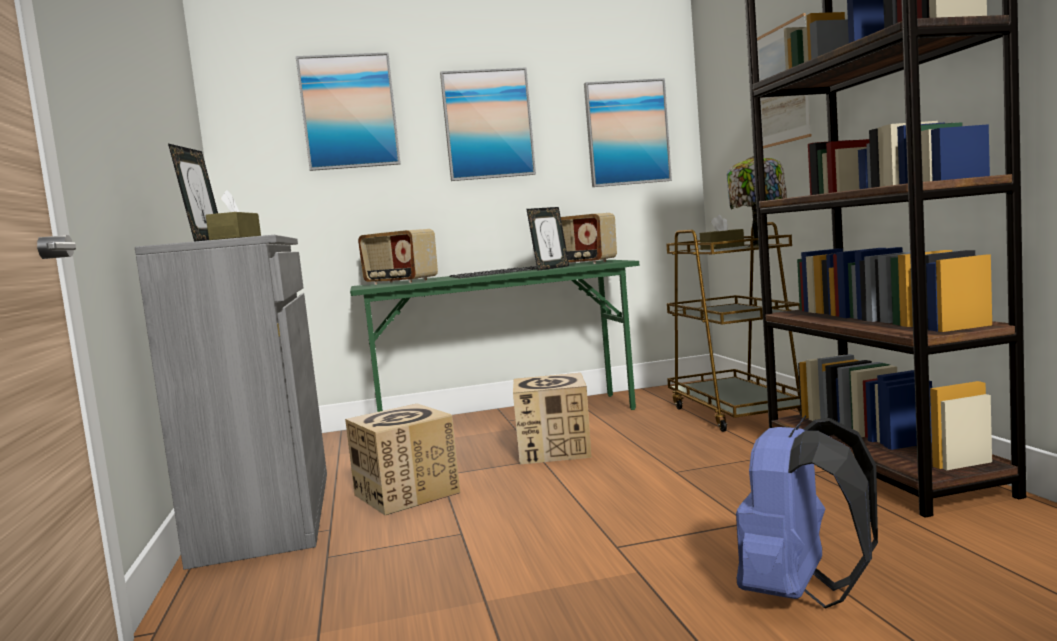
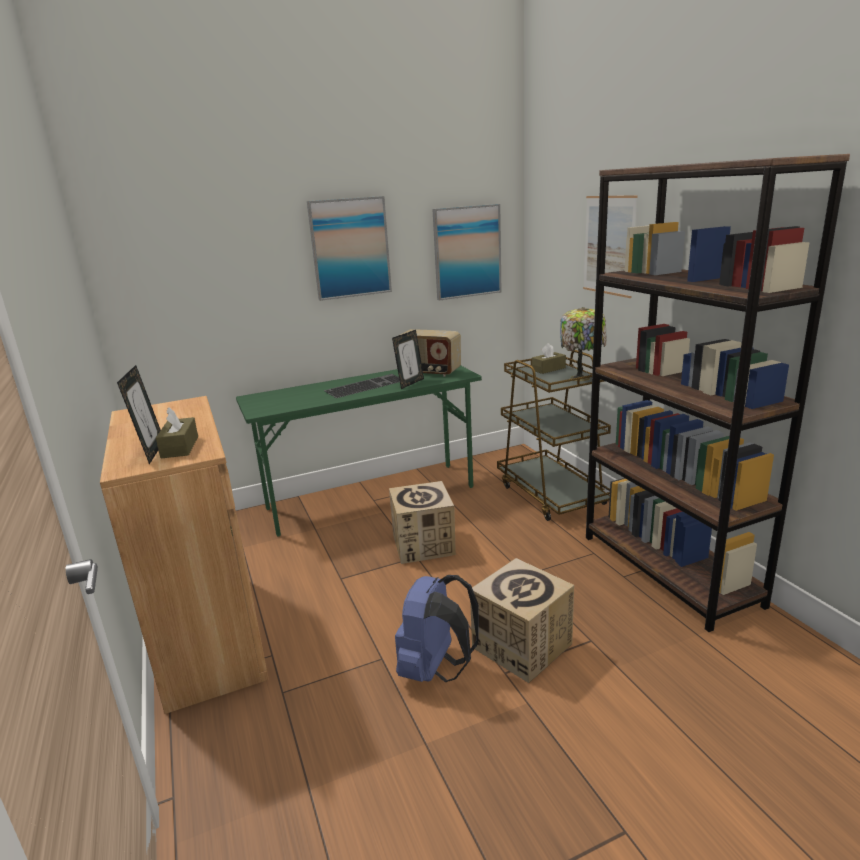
camera: 10 degrees left, 15 degrees up
(266, 515) = (209, 636): grey cabinet -> brown cabinet
(349, 112) = (224, 240): picture -> none
(400, 282) = (282, 398): radio -> none
(406, 494) = (320, 605): cardboard box -> cardboard box (522, 646)
(801, 594) = (645, 725): blue backpack -> blue backpack (436, 669)

